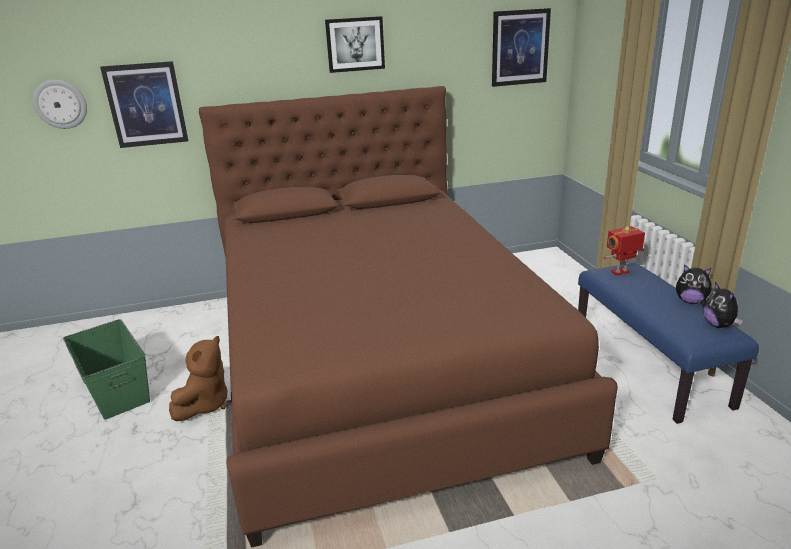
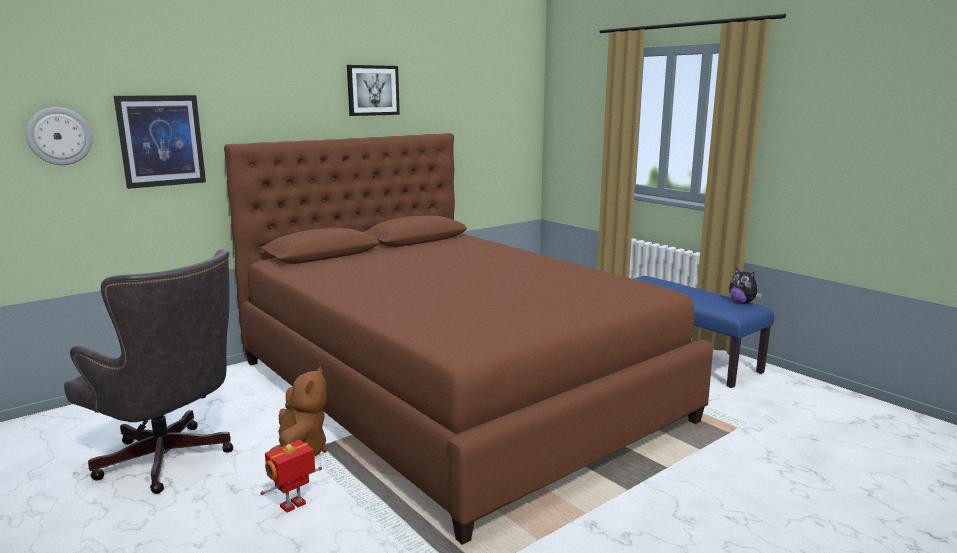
camera: 25 degrees left, 10 degrees down
(115, 389) = (170, 461): green storage box -> grey office chair
(520, 47) = (506, 103): picture -> none
(621, 272) = (643, 281): toy robot -> toy robot (293, 506)
(690, 301) = (710, 292): plush toy -> none

